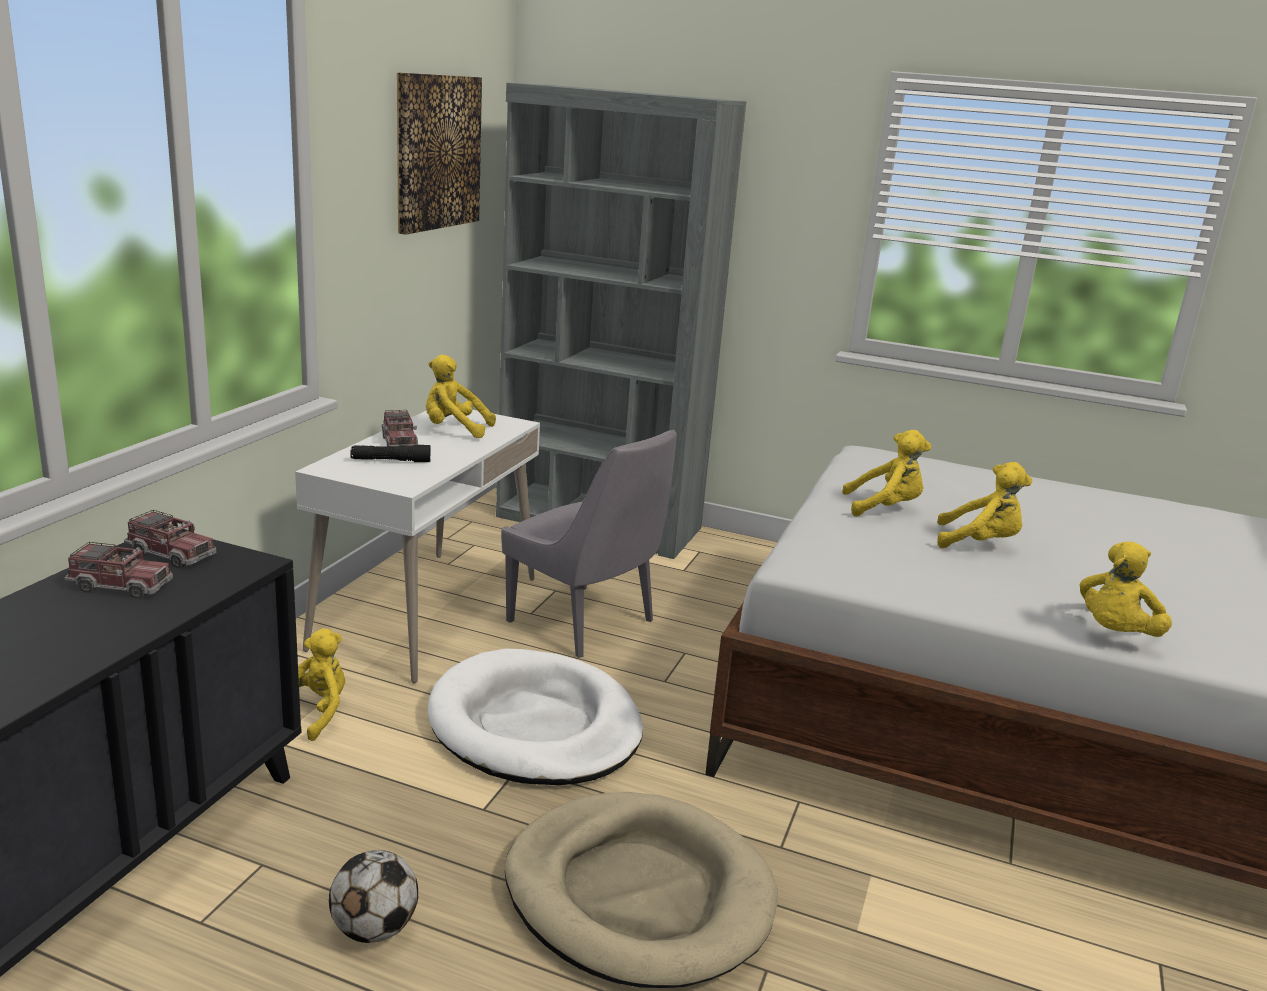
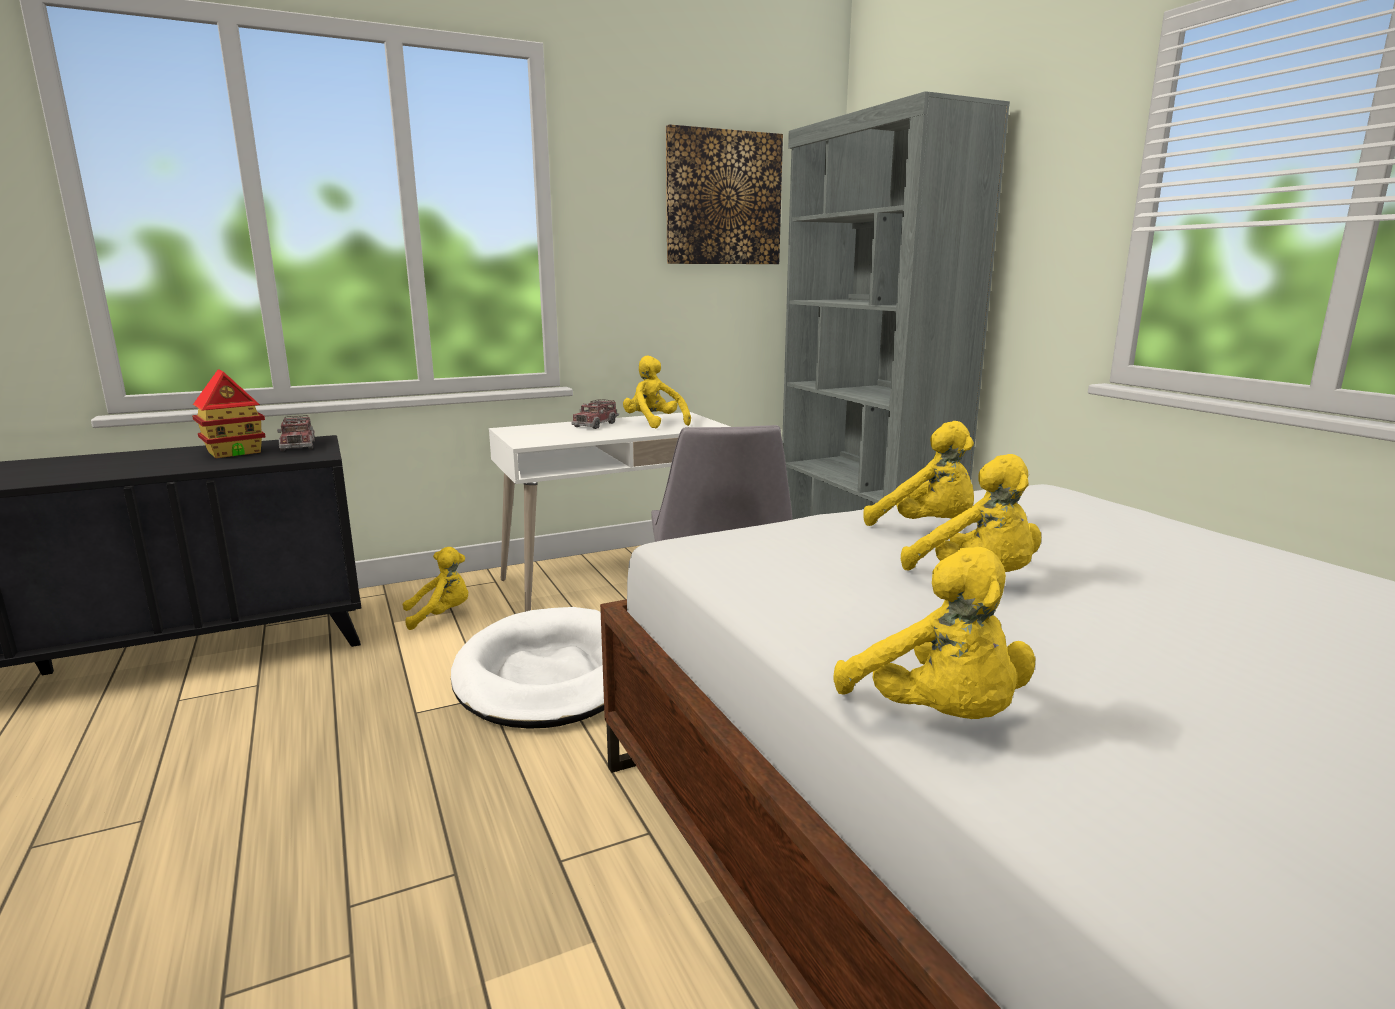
camera: 45 degrees right, 5 degrees down
(121, 586) = (234, 452): toy truck -> toy house
(374, 929) = (224, 751): football -> none
(391, 461) = (559, 431): black flashlight -> none
(638, 894) = (388, 827): beige dog bed -> none
(1114, 634) = (938, 718): yellow plush toy -> yellow plush toy turned 105 degrees counterclockwise

